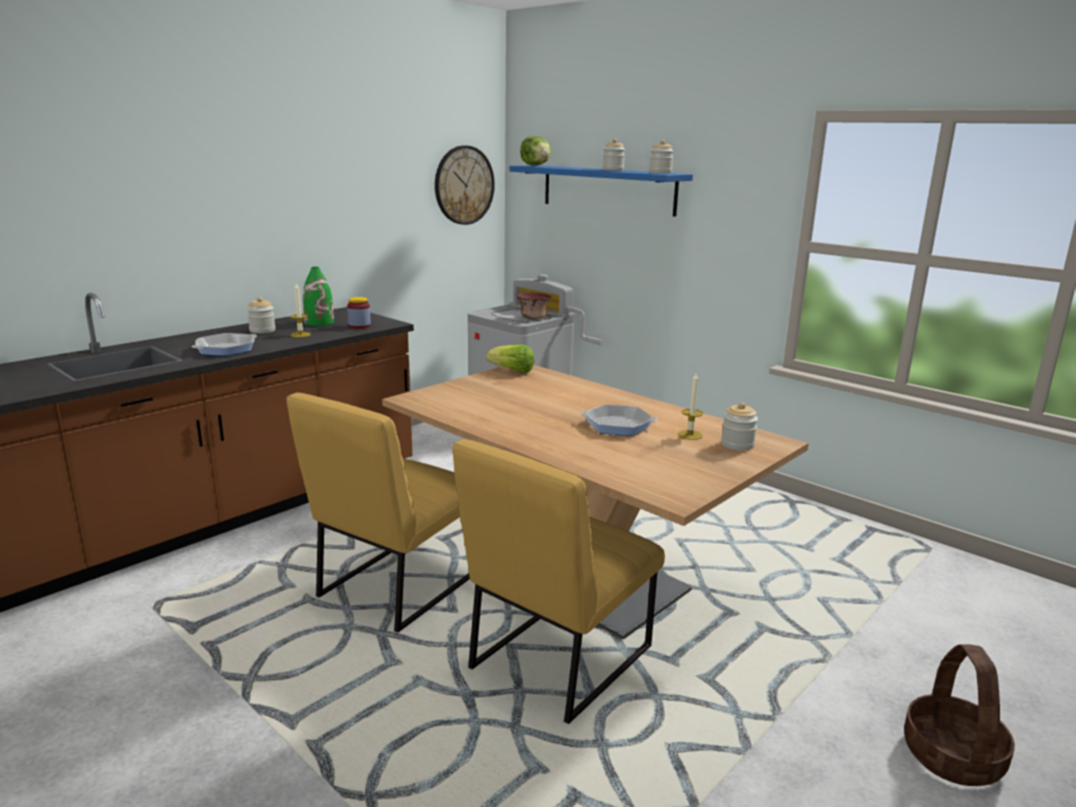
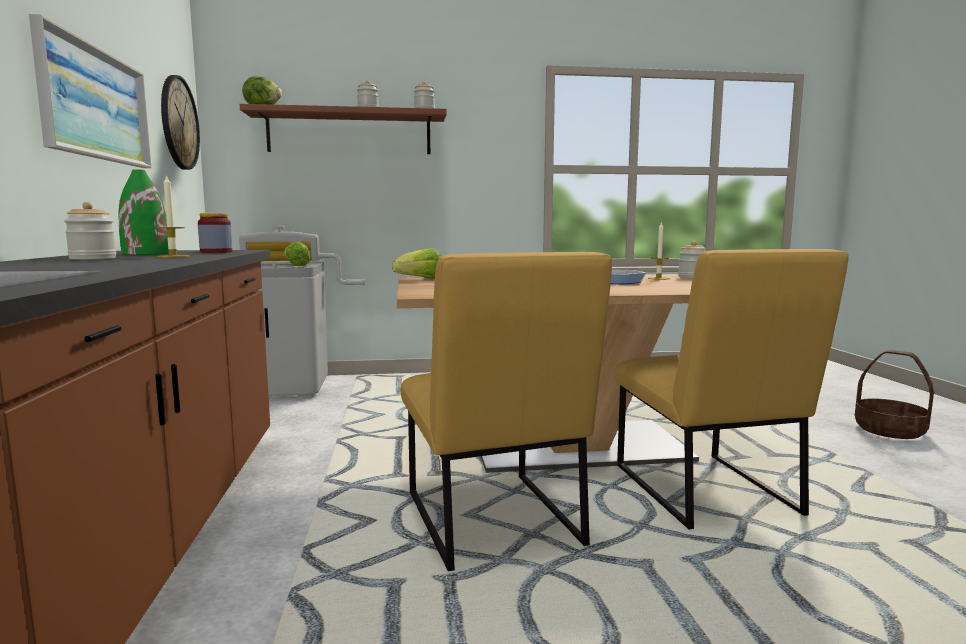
camera: 50 degrees left, 10 degrees down
(226, 349) = (122, 264): frying pan -> none
(341, 204) = (96, 104): none -> picture
(533, 318) = (295, 265): bowl -> lettuce
(607, 189) = (349, 133): blue shelf -> brown shelf

